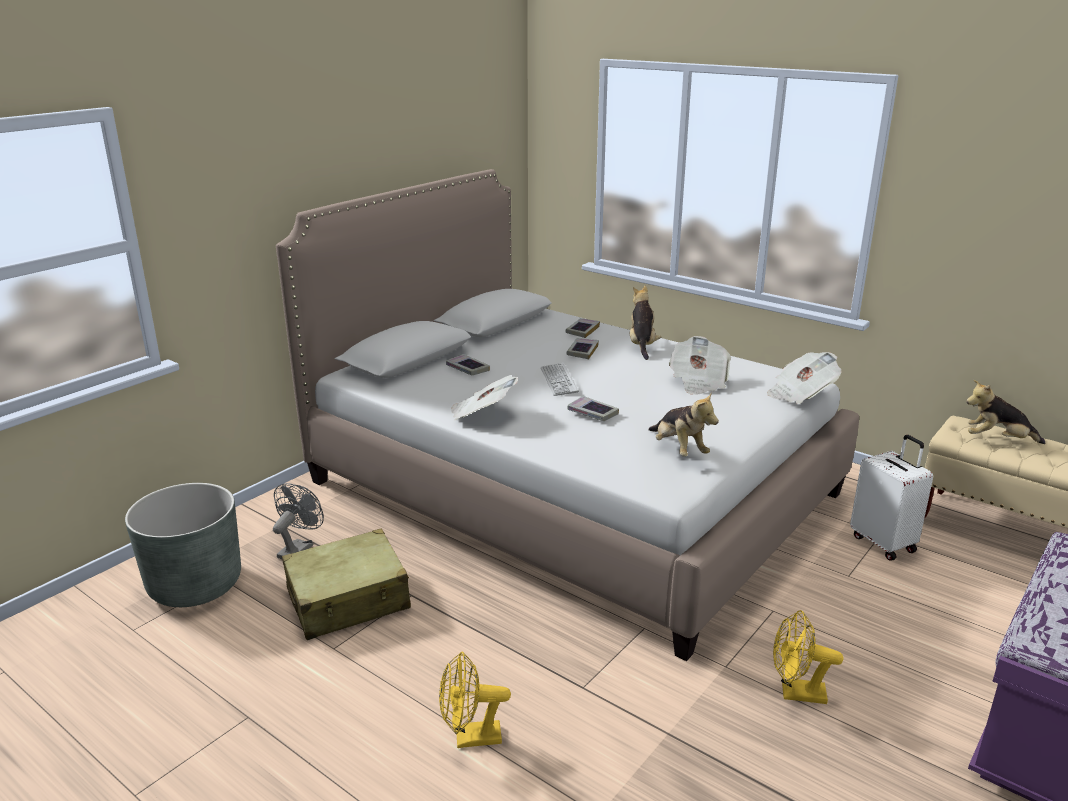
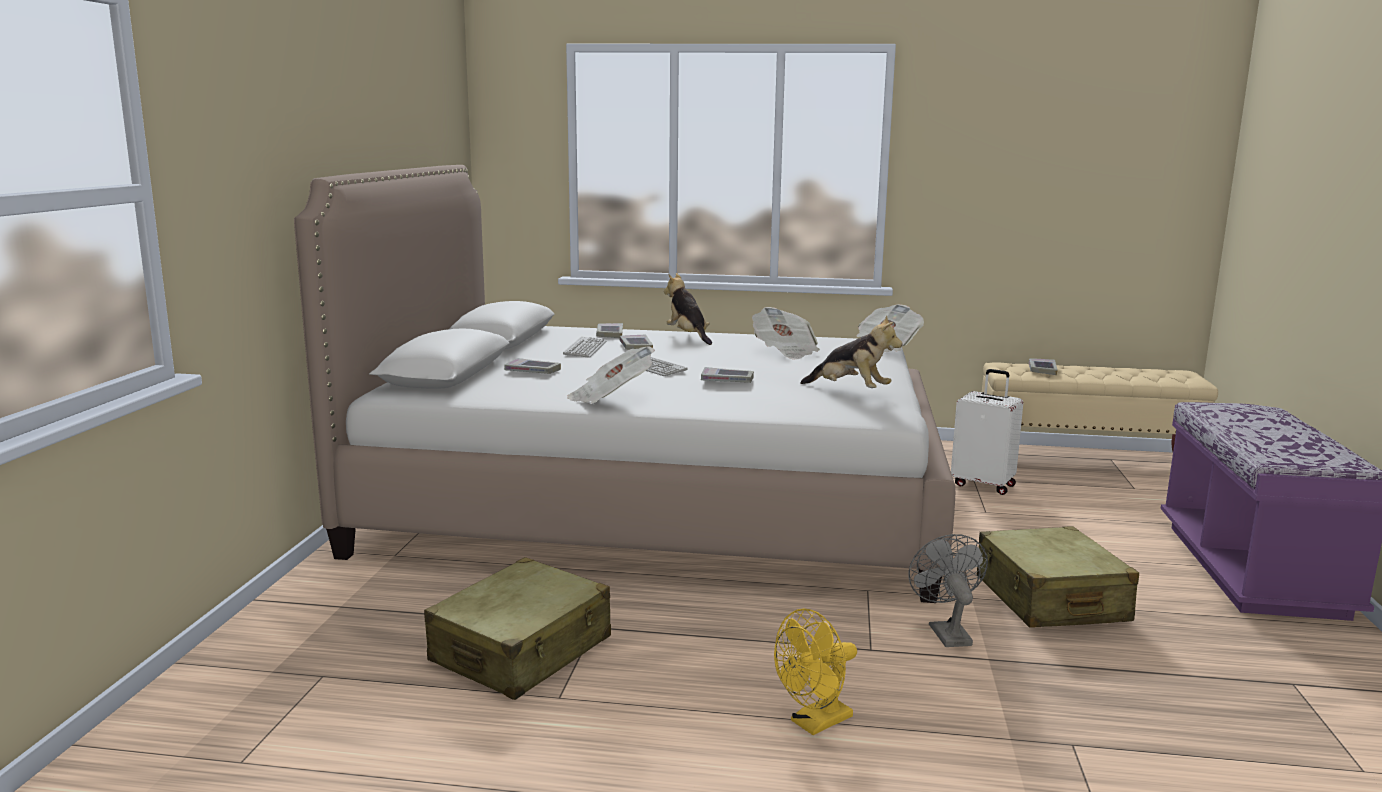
camera: 30 degrees left, 10 degrees down
(195, 584) = (283, 691): grey planter -> none
(298, 548) = (394, 622): grey fan -> grey fan (946, 632)
(540, 347) = (585, 348): none -> keyboard
(796, 693) = (1050, 599): yellow fan -> beige suitcase
(997, 440) = (1042, 370): plush toy -> book

